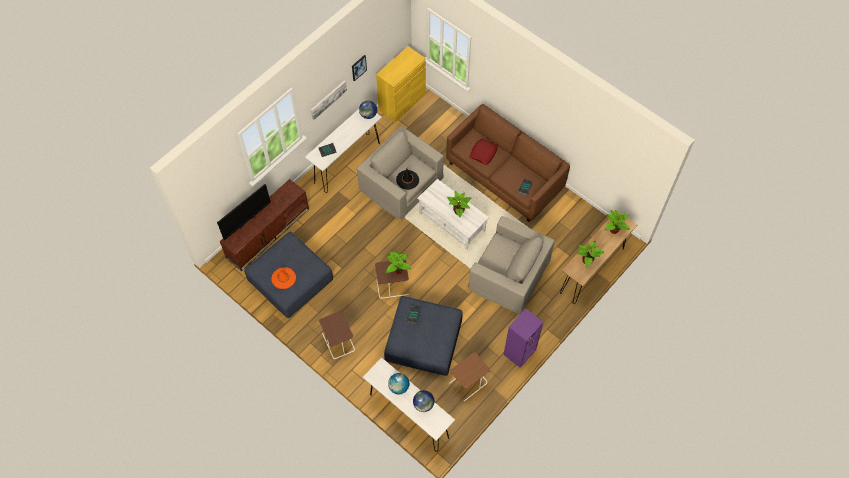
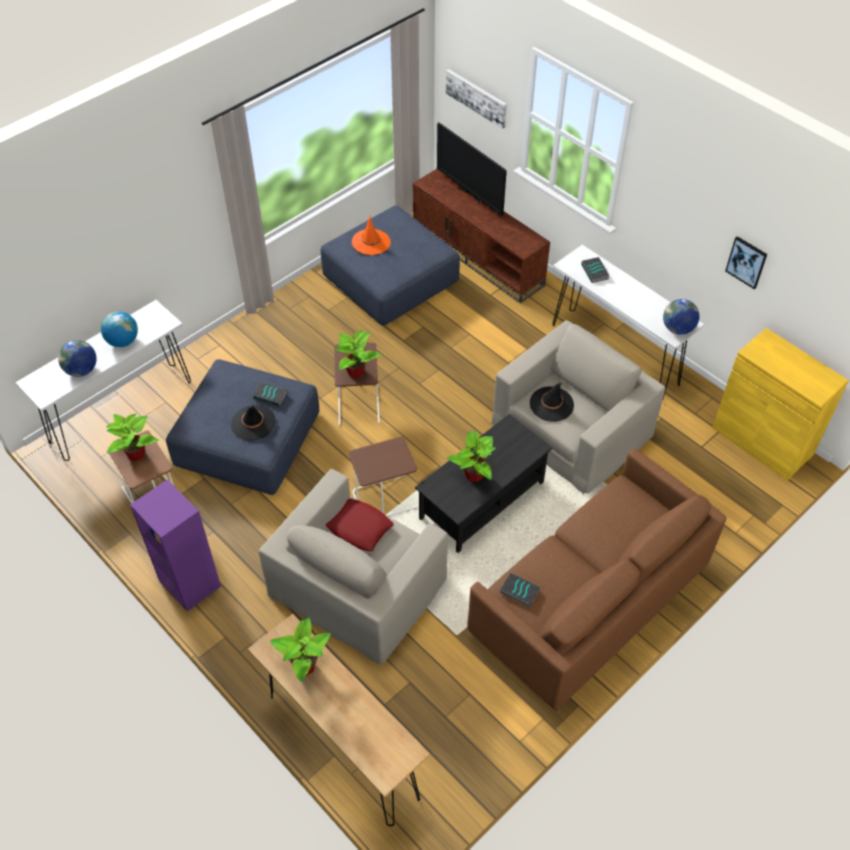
camera: 95 degrees right, 10 degrees down
(328, 99) = (674, 230): picture -> picture (476, 97)
(338, 341) = (272, 331): brown side table -> brown side table (385, 498)
(434, 321) = (253, 423): none -> black hat
(452, 222) = (482, 500): white coffee table -> black coffee table
(483, 153) = (608, 524): red pillow -> red pillow (359, 528)
(613, 230) = (376, 737): potted plant -> potted plant (136, 454)

